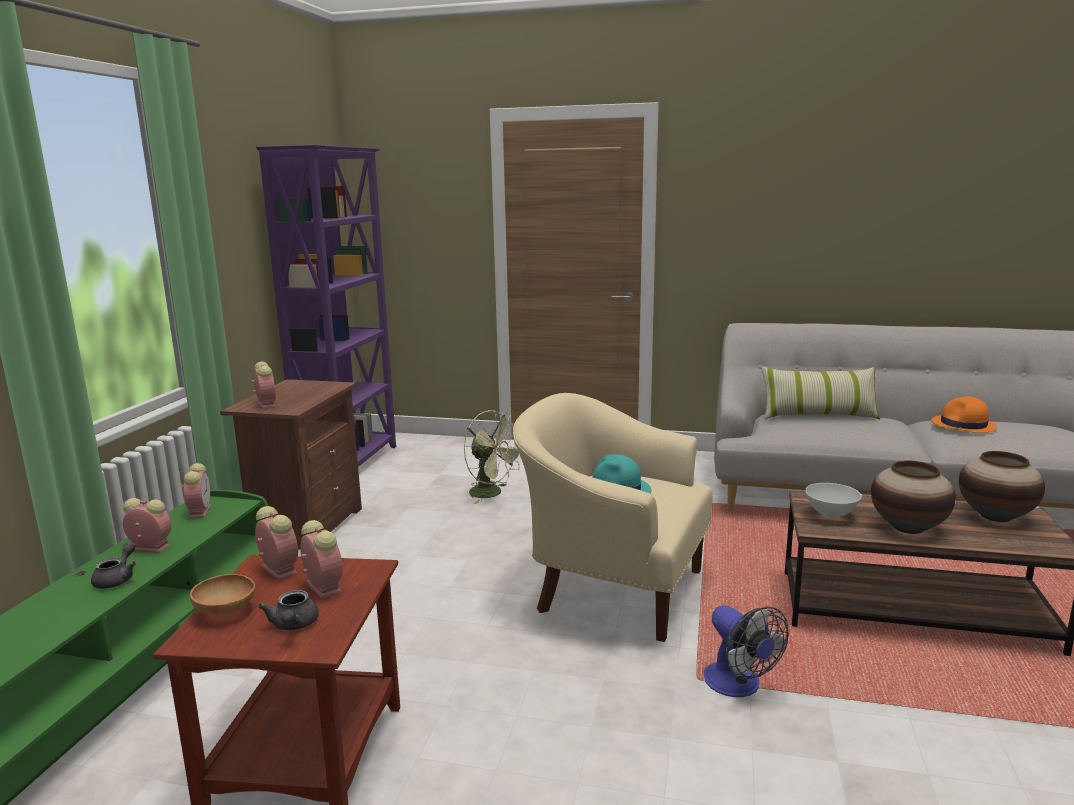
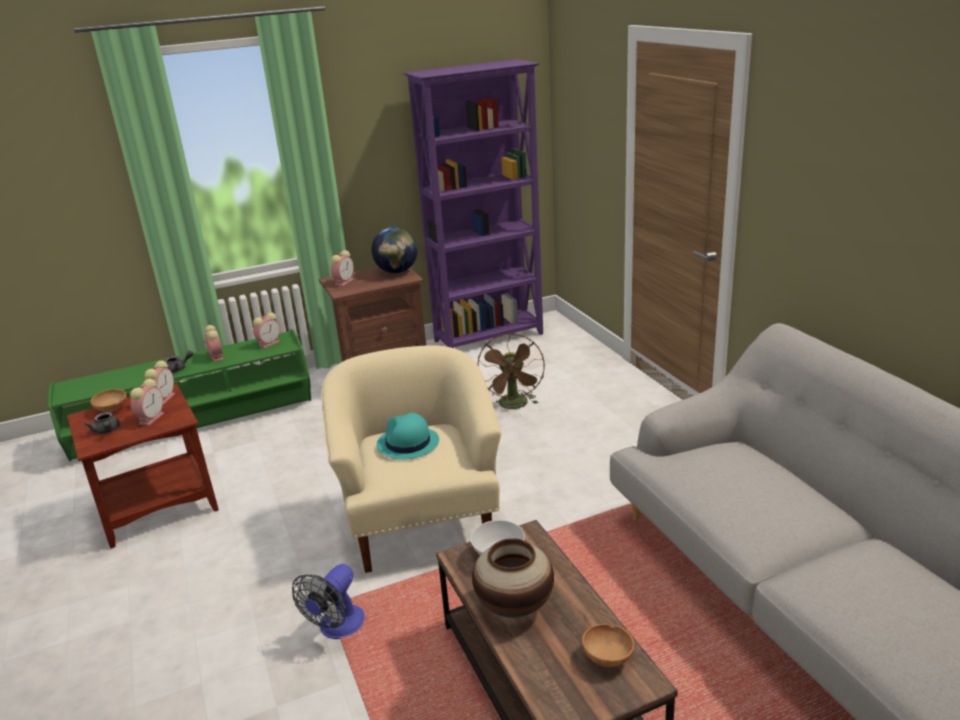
camera: 55 degrees right, 10 degrees up
(293, 626) = (107, 431): grey teapot -> grey teapot turned 75 degrees counterclockwise
(306, 385) = (397, 271): none -> globe
(492, 494) = (514, 406): green fan -> brown fan
(818, 415) = (757, 470): pillow -> none
(963, 425) = (878, 572): orange hat -> none
(995, 516) = (608, 657): vase -> brown bowl

